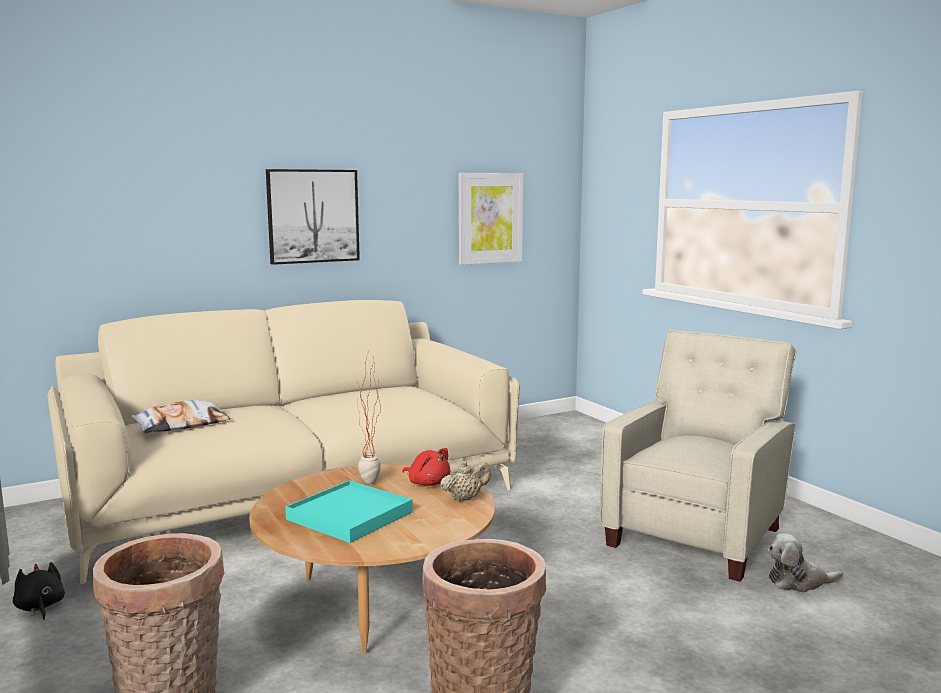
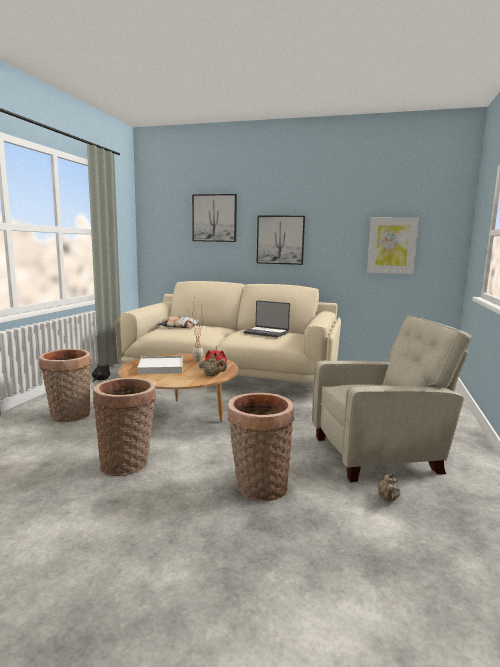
camera: 45 degrees right, 0 degrees up
(167, 174) = (214, 218): none -> picture
(349, 516) = (161, 367): turquoise tray -> white tray
(374, 397) = (266, 333): none -> laptop
(690, 643) = (258, 488): none -> basket
(798, 582) = (388, 499): plush toy -> beige teapot

